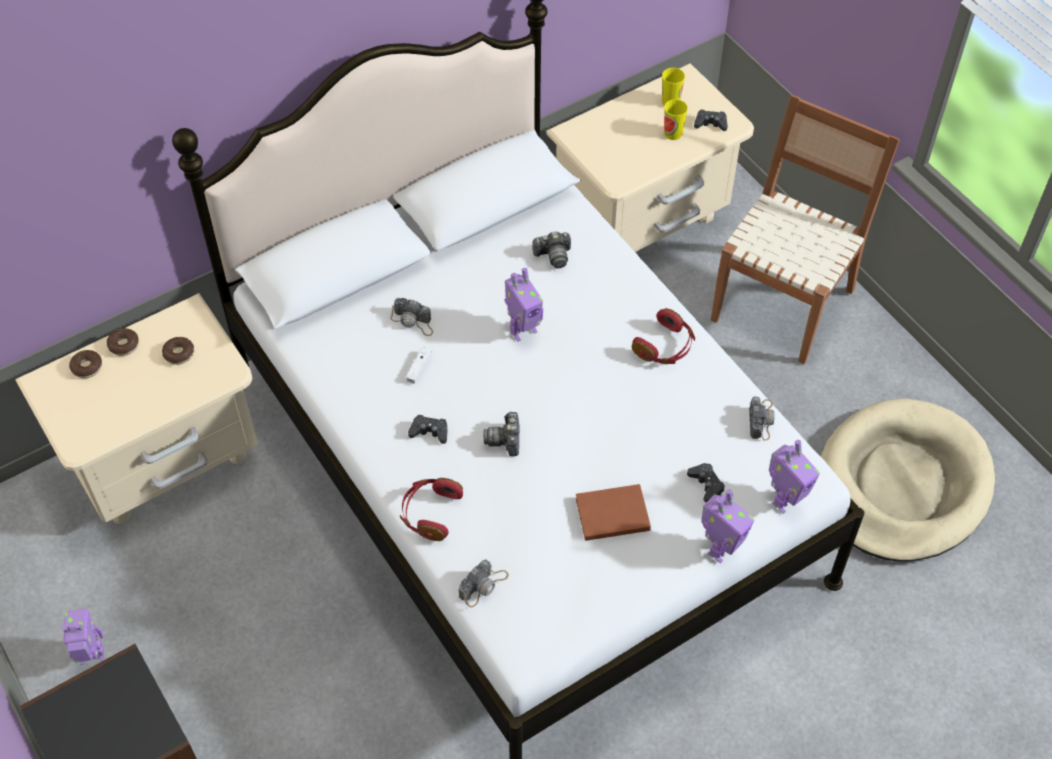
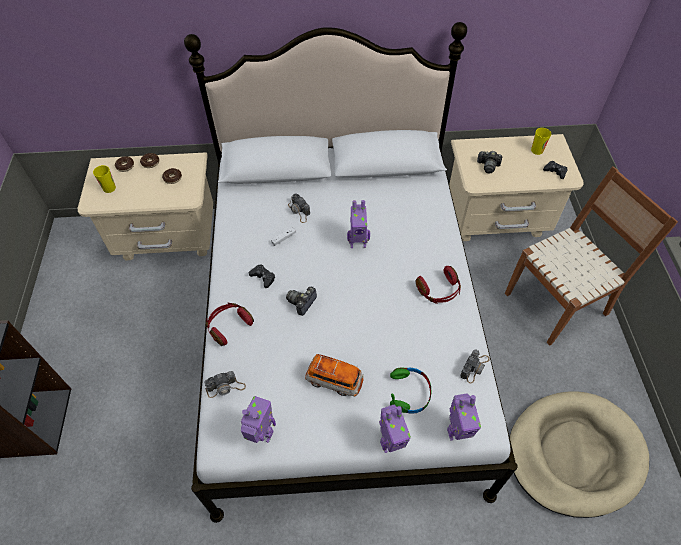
camera: 30 degrees right, 0 degrees up
(92, 657) = (64, 321): toy robot -> toy robot (261, 435)
(553, 255) = (405, 207): camera -> camera (488, 166)
(610, 513) = (334, 381): brown book -> toy car
(673, 133) = (527, 168): cup -> cup (109, 188)
(706, 484) = (409, 393): black game controller -> green headphones

